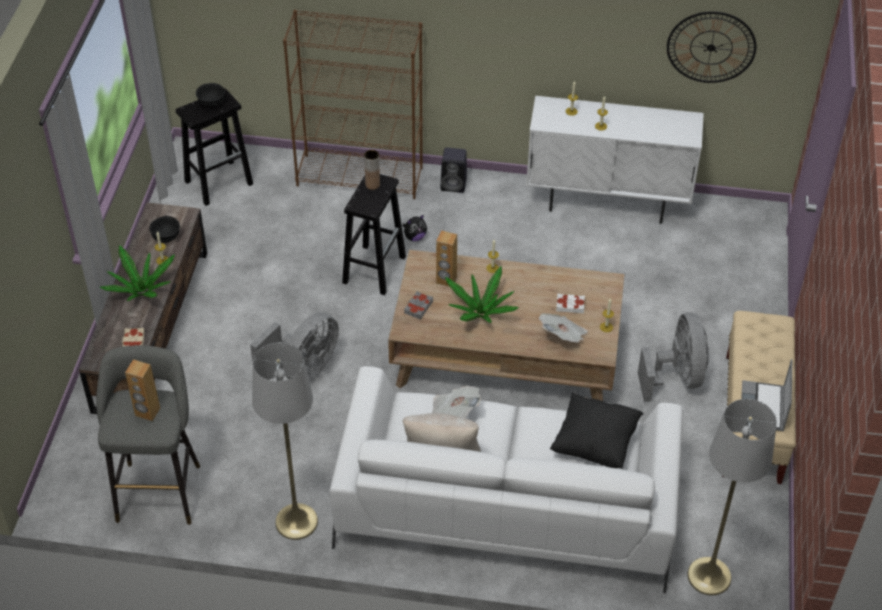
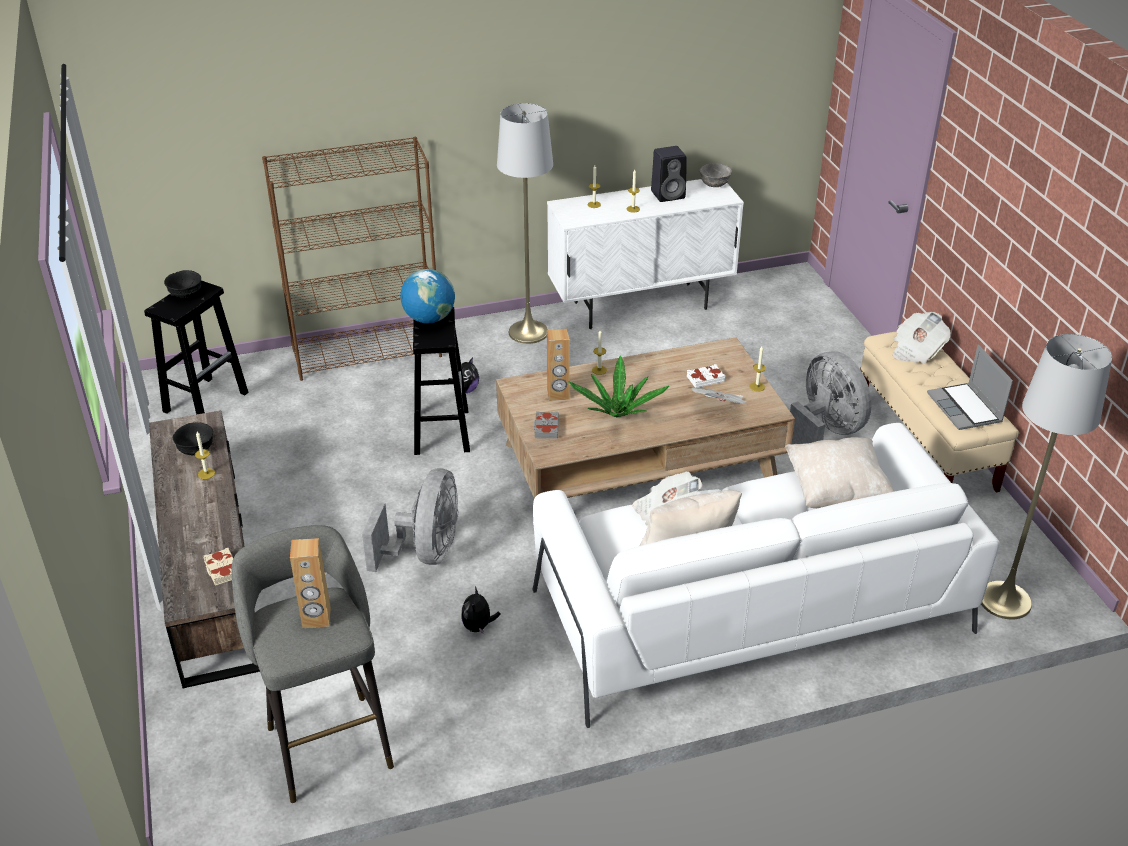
camera: 25 degrees left, 10 degrees down
(141, 290) = (198, 512): potted plant -> none
(296, 521) = (524, 714): grey floor lamp -> grey floor lamp (528, 332)
(305, 443) = (478, 626): none -> plush toy
(372, 185) = (429, 318): brown vase -> globe
(454, 184) = (475, 333): black speaker -> black speaker (669, 194)
(594, 443) = (836, 492): black pillow -> beige pillow
(690, 120) = (715, 184): none -> grey bowl
(711, 47) = (723, 94): wall clock -> none
(767, 339) = (916, 350): none -> newspaper

